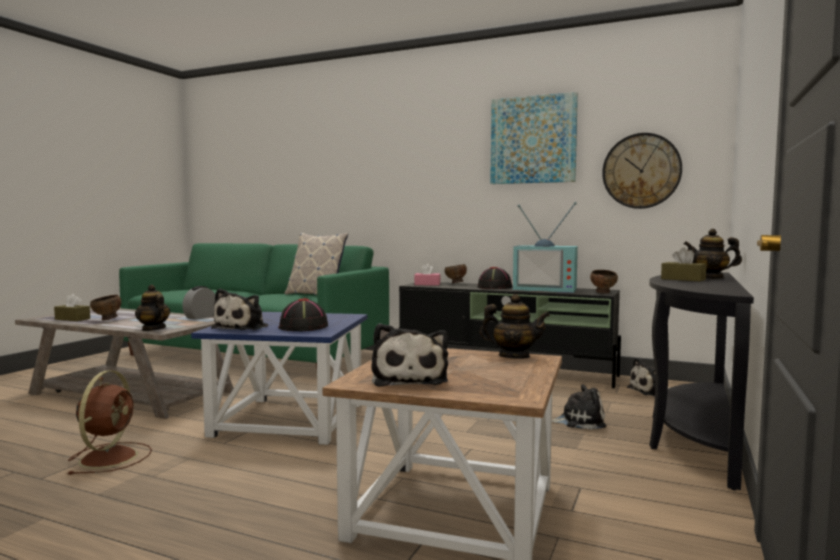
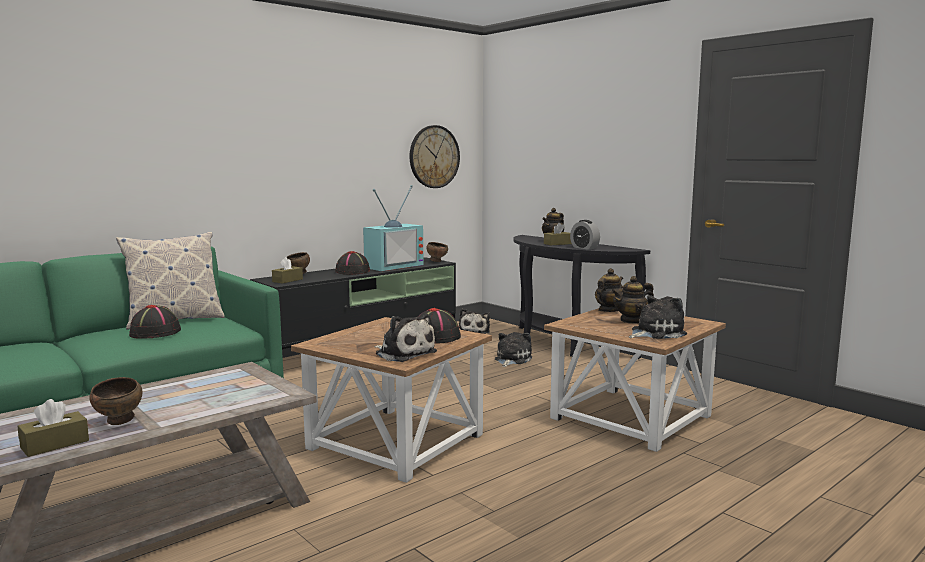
camera: 65 degrees left, 5 degrees up
(110, 457) = (418, 533): brown fan -> none
(153, 329) = (265, 398): teapot -> teapot (632, 321)
(200, 317) = (211, 376): alarm clock -> alarm clock (584, 248)
(278, 297) = (155, 333): none -> black hat
(291, 419) = (396, 440): blue side table -> brown side table
(409, 379) = (655, 333): plush toy -> plush toy turned 45 degrees counterclockwise
(427, 284) = (287, 280): pink tissue box -> brown tissue box
(533, 140) = (355, 123): picture -> none

